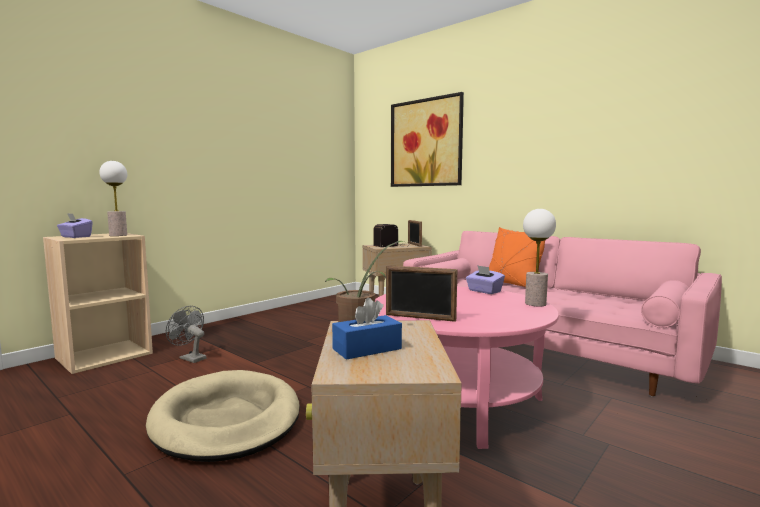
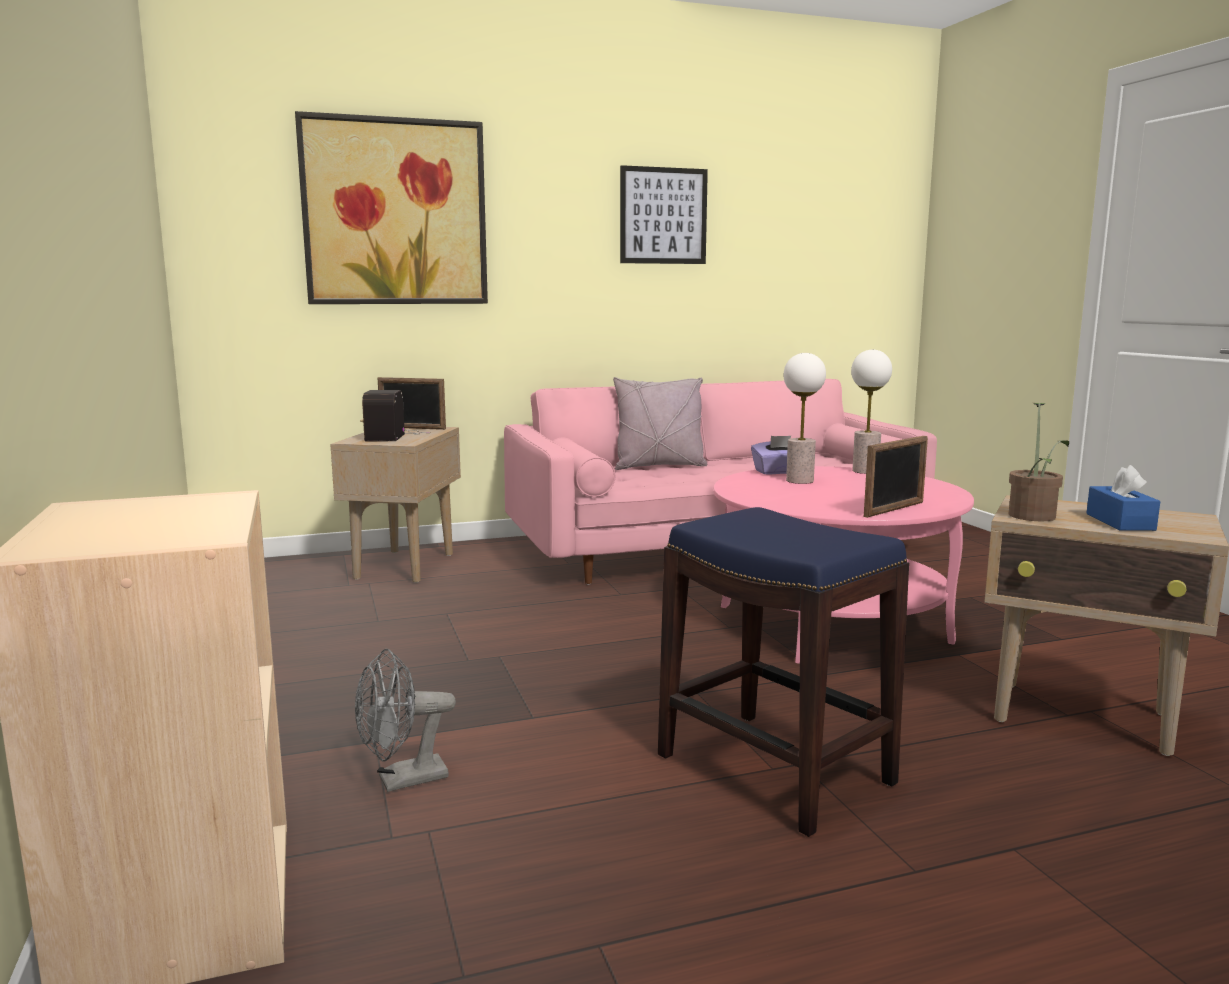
camera: 60 degrees left, 5 degrees up
(75, 237) = (127, 535): purple tissue box -> none
(118, 235) = (186, 504): table lamp -> table lamp (799, 481)
(226, 420) = (775, 770): beige dog bed -> stool
(512, 285) = (659, 466): orange pillow -> purple pillow
(567, 126) = (663, 216): none -> picture

